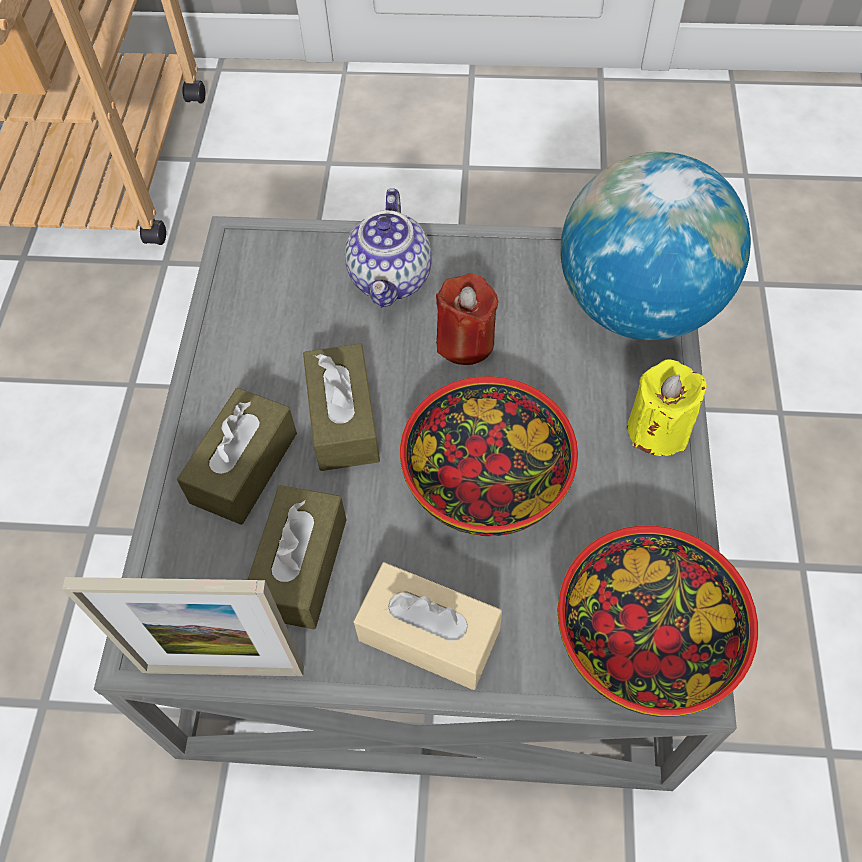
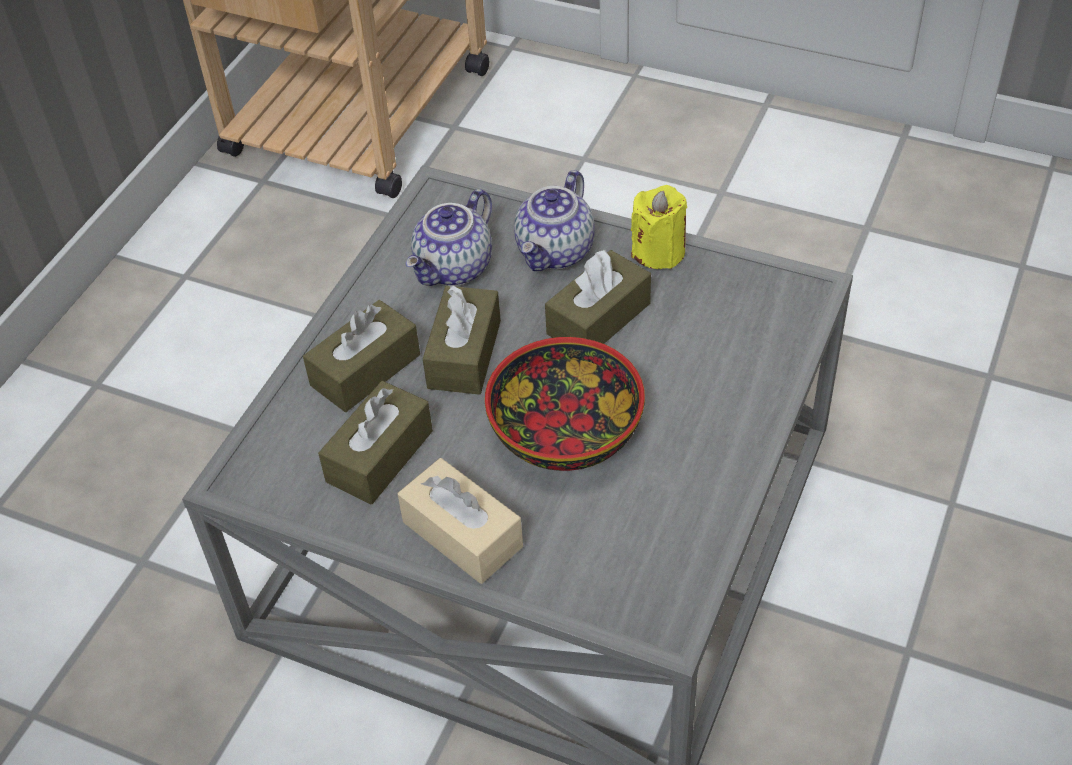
camera: 20 degrees right, 10 degrees down
(223, 669) = (286, 512): picture frame -> none
(294, 324) = (455, 269): none -> teapot
(465, 342) = (598, 319): red candle -> brown tissue box
(638, 305) = (771, 326): globe -> none
(642, 638) = (642, 587): bowl -> none
(658, 429) = (739, 431): yellow candle -> yellow candle (658, 251)

